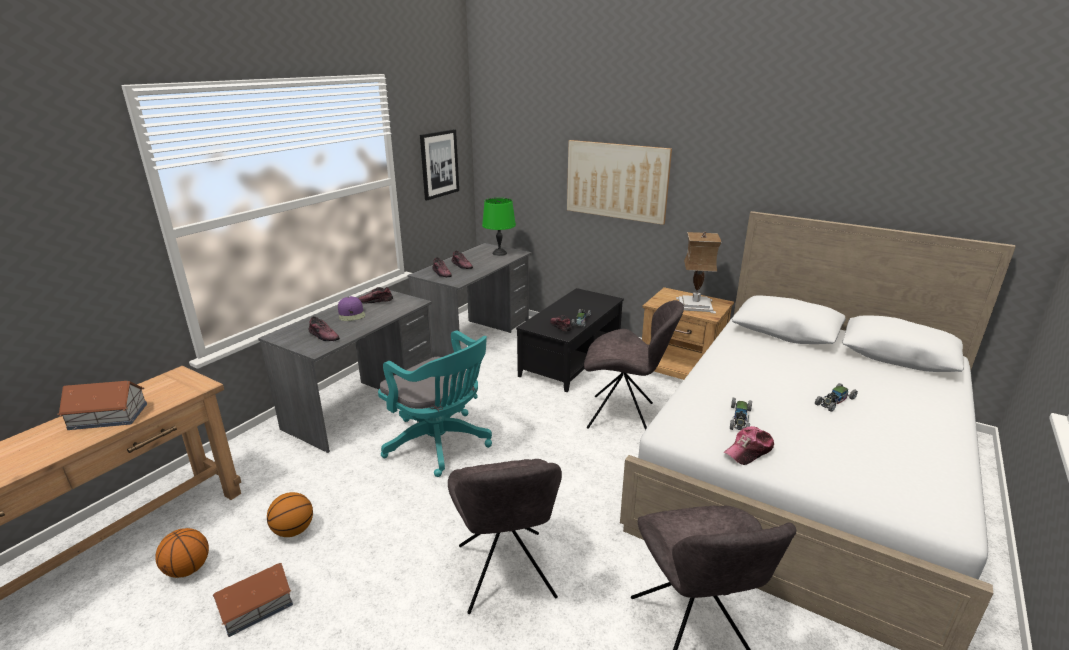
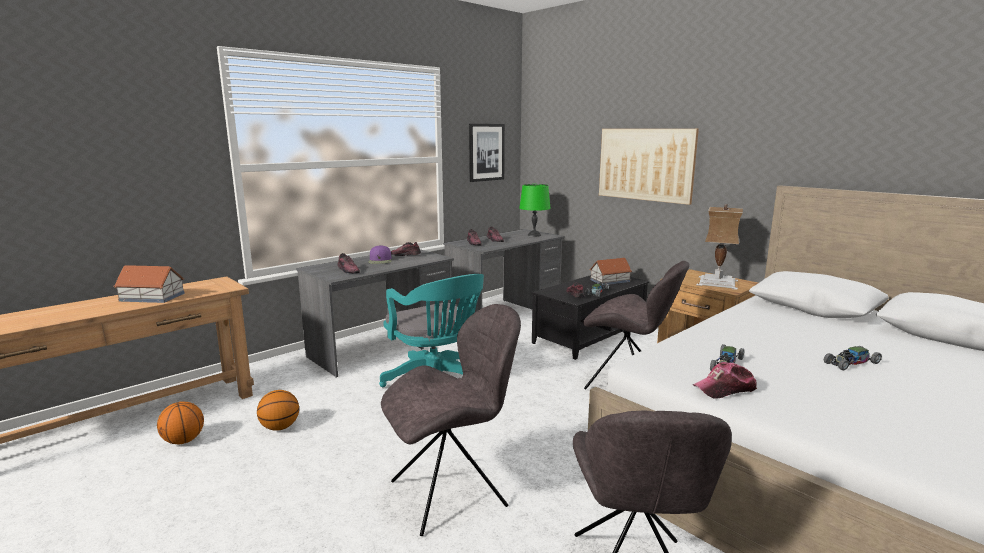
camera: 15 degrees right, 10 degrees down
(257, 606) = (221, 476): toy house -> toy house (610, 280)
(506, 575) = (452, 492): grey chair -> grey chair turned 120 degrees counterclockwise

